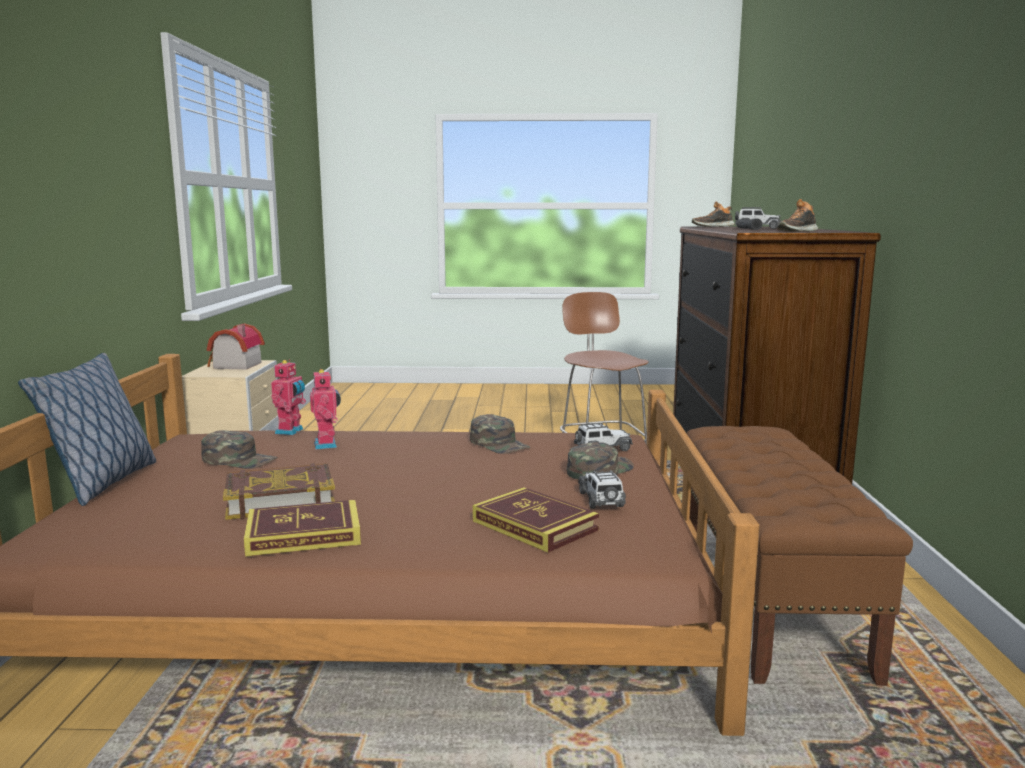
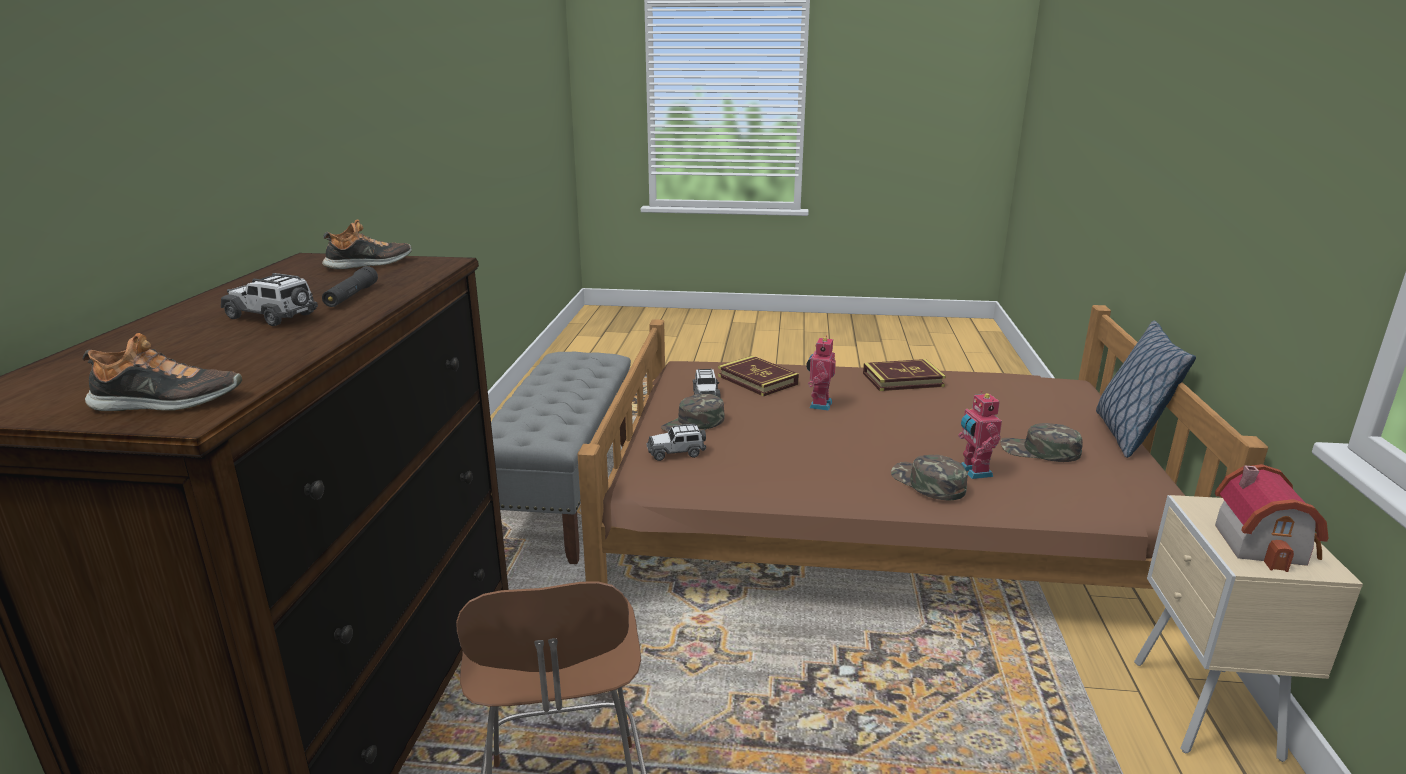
camera: 175 degrees left, 10 degrees up
(280, 499) = (947, 405): book -> none
(291, 431) = (1047, 503): toy robot -> toy robot (818, 405)
(499, 444) = (783, 465): green cap -> green cap (927, 483)
(767, 599) = (565, 496): brown bench -> grey bench

